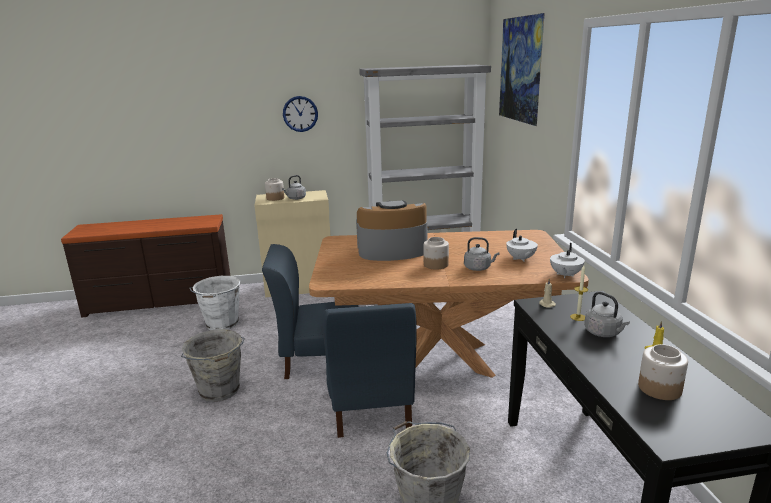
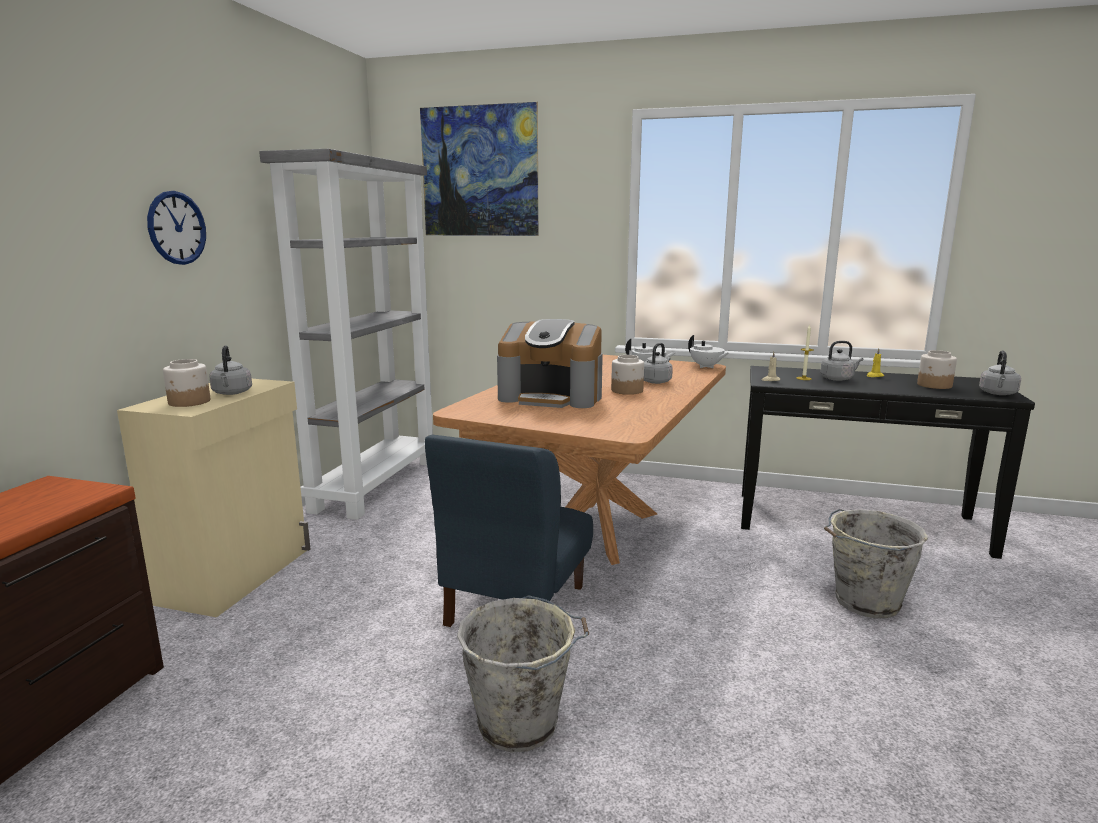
camera: 65 degrees left, 5 degrees down
(222, 324) = (255, 688): white bucket -> none
(371, 408) = (669, 593): blue chair -> none
(392, 250) = (552, 397): coffee machine -> coffee machine turned 90 degrees counterclockwise
(676, 433) = (998, 393): none -> grey kettle

